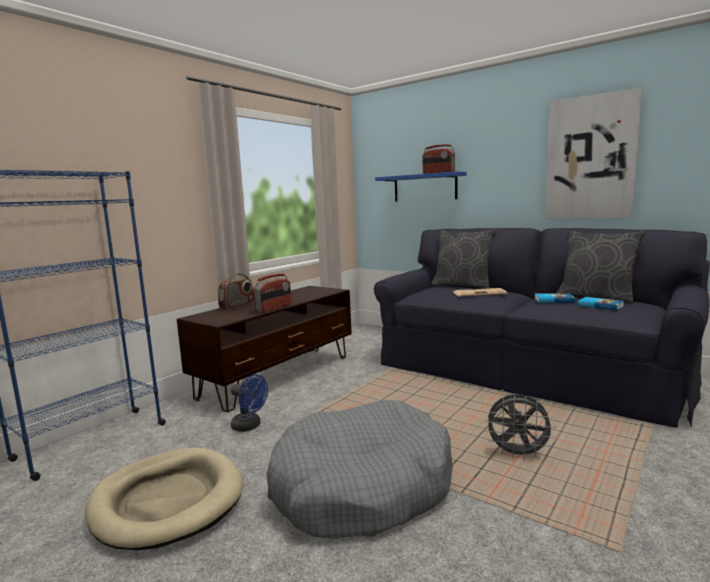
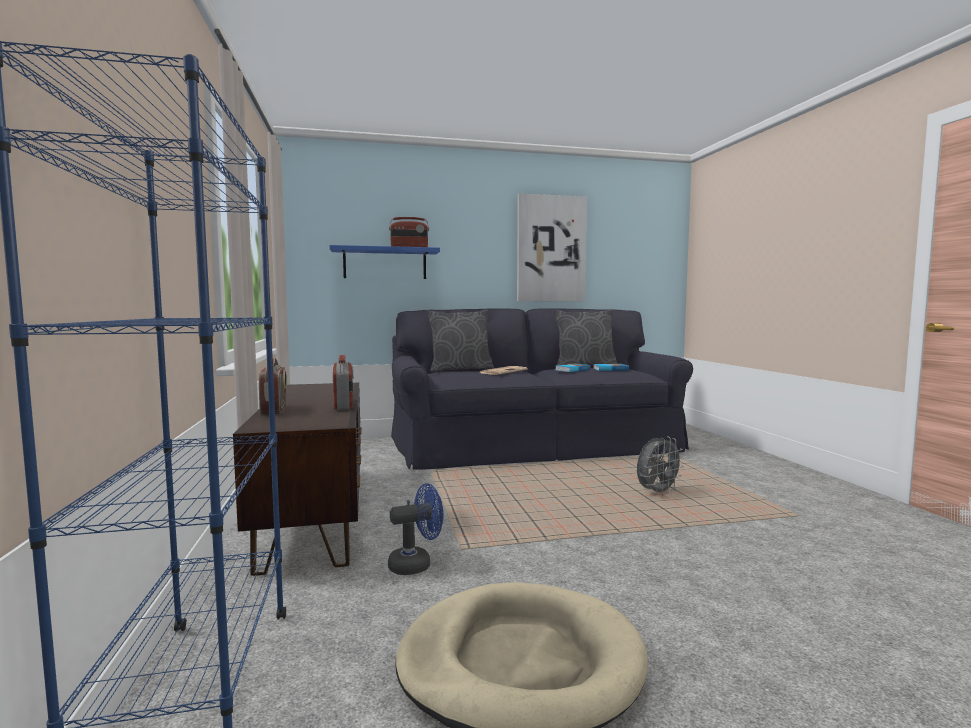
camera: 50 degrees left, 5 degrees down
(362, 487) = (633, 554): grey dog bed -> none

